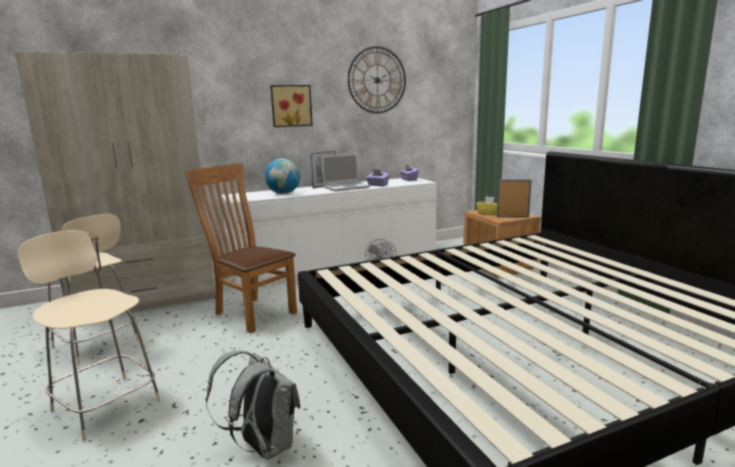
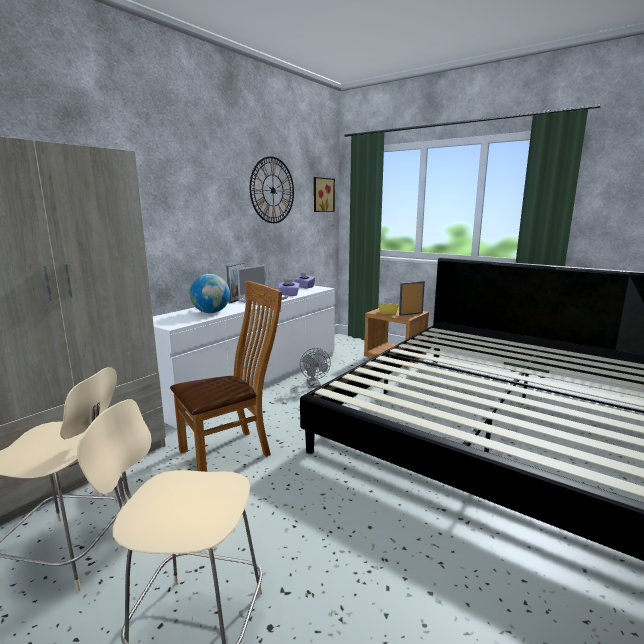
camera: 30 degrees left, 0 degrees up
(251, 312) = (231, 452): brown chair -> brown chair turned 135 degrees clockwise
(263, 446) = (434, 595): grey backpack -> none
(291, 106) = (201, 215): picture -> picture (322, 195)

